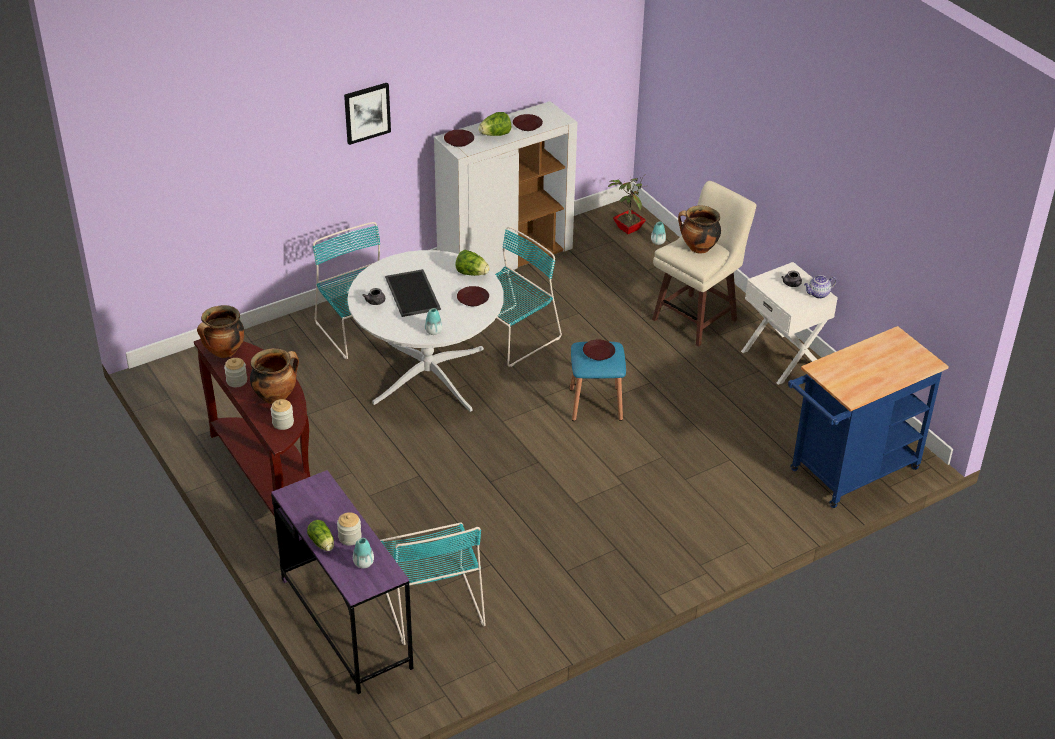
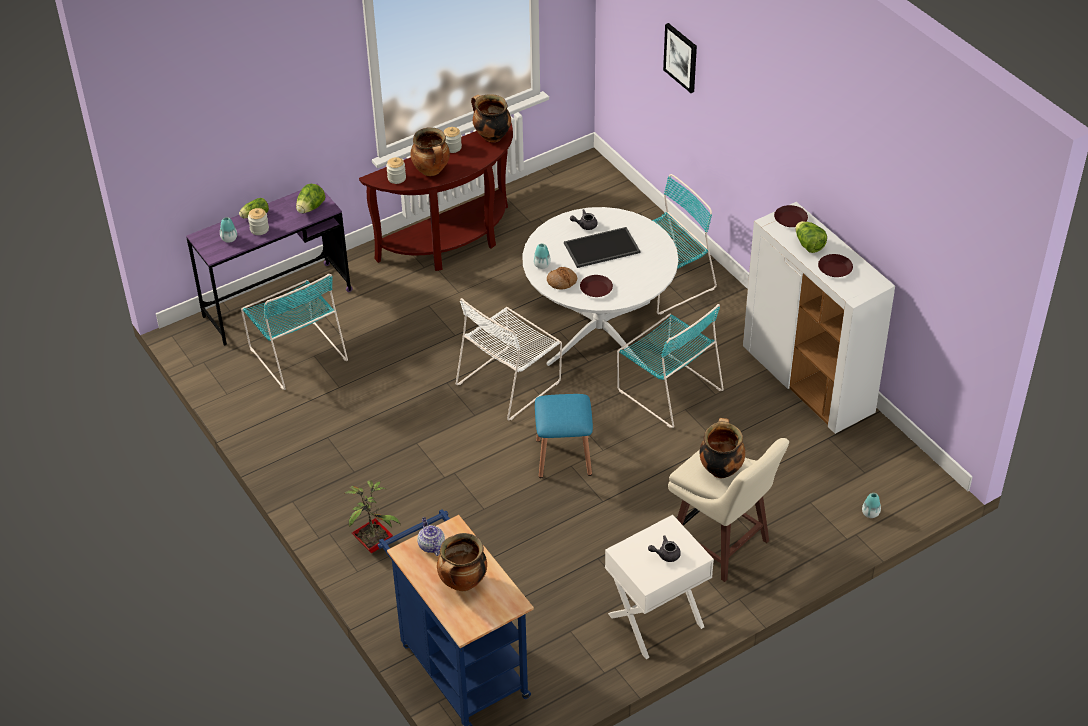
camera: 90 degrees right, 5 degrees up
(367, 112) = (759, 121): picture -> picture (681, 57)
(432, 602) = (296, 352): turquoise chair -> turquoise chair turned 105 degrees counterclockwise
(459, 319) = (562, 281): none -> bread
(472, 273) = (639, 286): lettuce -> lettuce (310, 208)
(492, 436) = (511, 381): none -> white chair
(598, 353) = (563, 409): brown plate -> none
(627, 228) = (893, 485): potted plant -> potted plant (374, 543)
(818, 294) = (649, 577): teapot -> teapot (431, 545)
(880, 363) = (463, 583): none -> cooking pot

